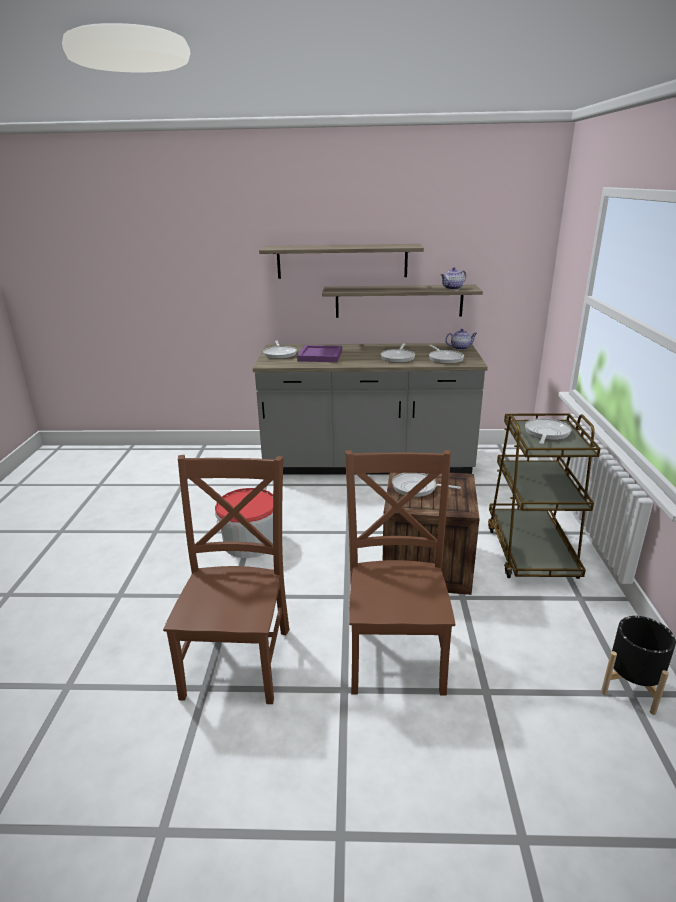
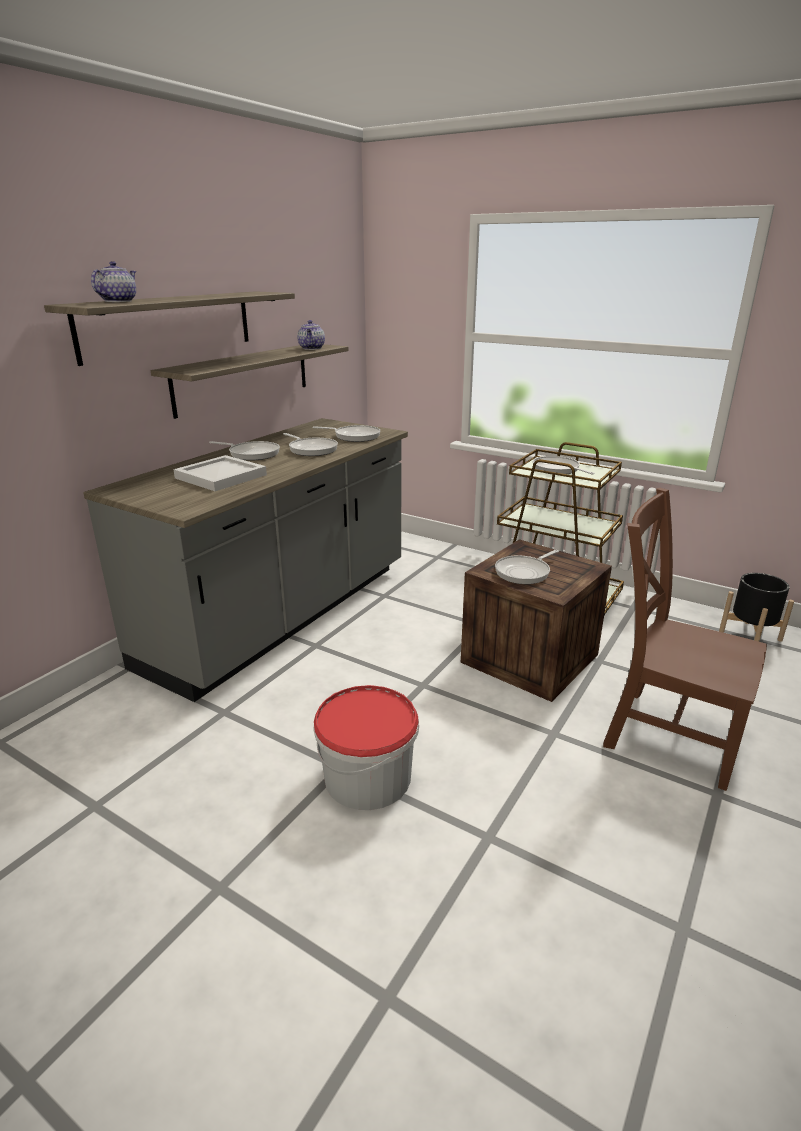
camera: 60 degrees left, 0 degrees up
(239, 658) = (631, 871): brown chair -> none
(280, 354) = (157, 493): frying pan -> frying pan (251, 454)
(319, 356) = (220, 477): purple tray -> white tray
(460, 348) = (331, 424): teapot -> teapot (119, 301)

